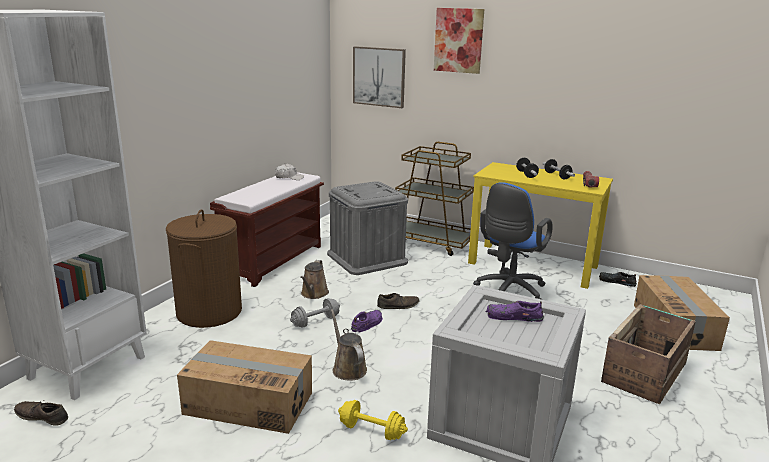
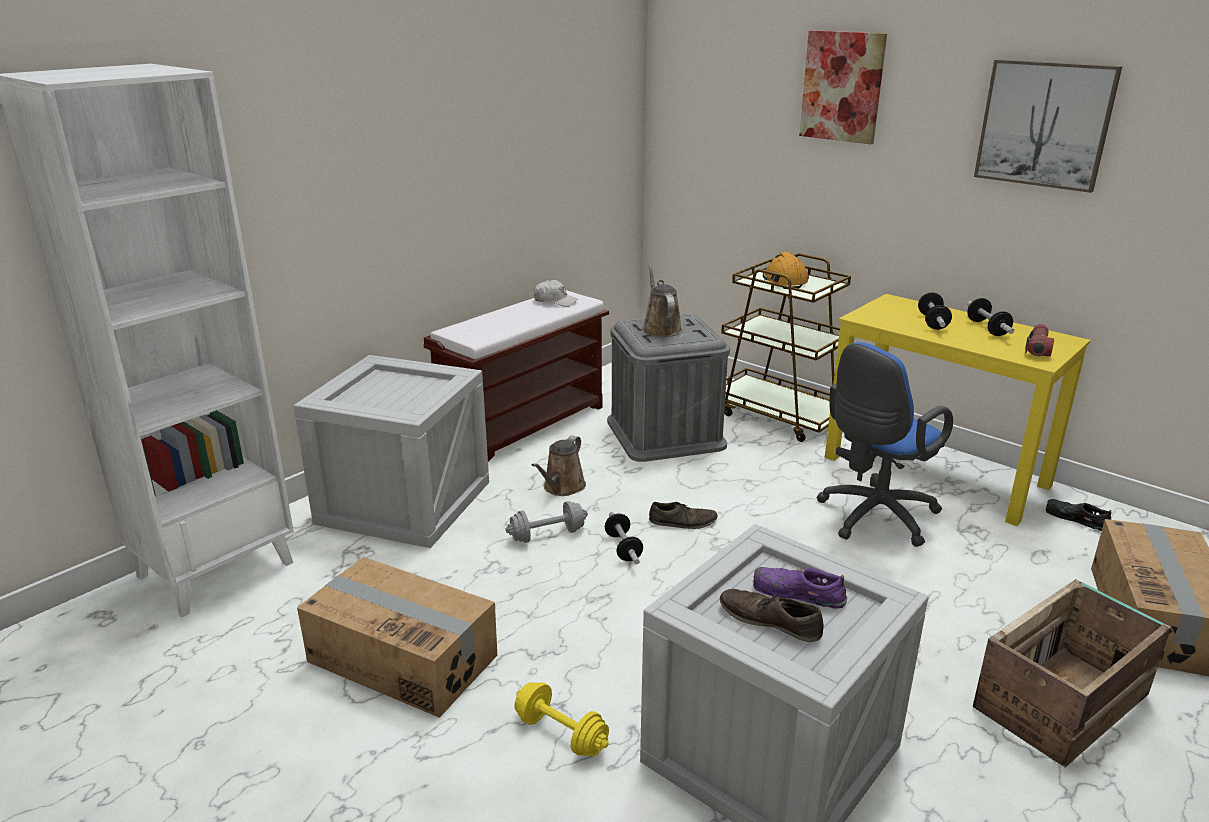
camera: 15 degrees right, 5 degrees up
(42, 417) = (134, 636): brown shoe -> brown shoe (770, 621)
(209, 312) = (403, 501): brown laundry basket -> crate
(348, 368) = (565, 621): brown watering can -> brown watering can (660, 328)
(367, 324) = (623, 548): purple shoe -> dumbbell
(379, 77) = (716, 142): picture -> picture (1044, 124)
(432, 158) = (784, 281): none -> orange hard hat

